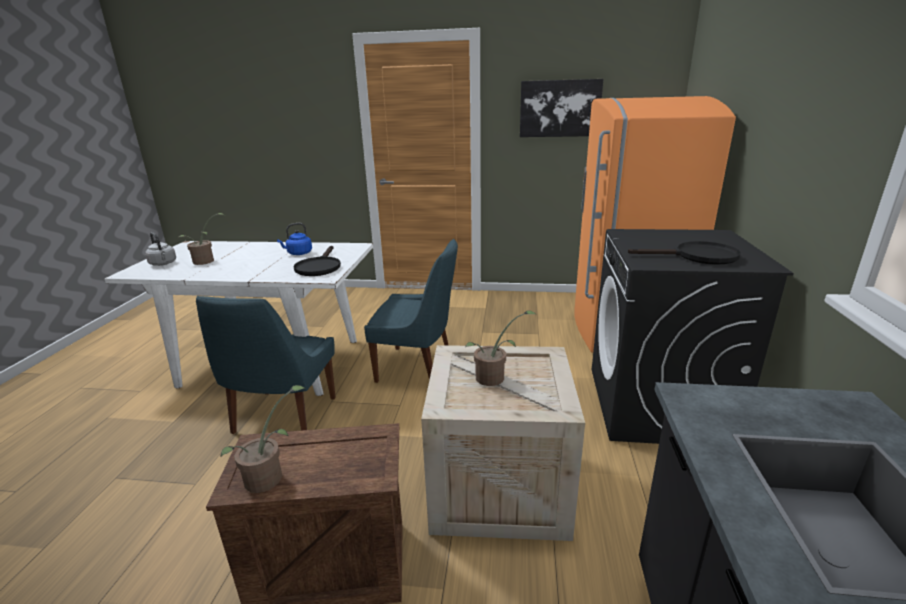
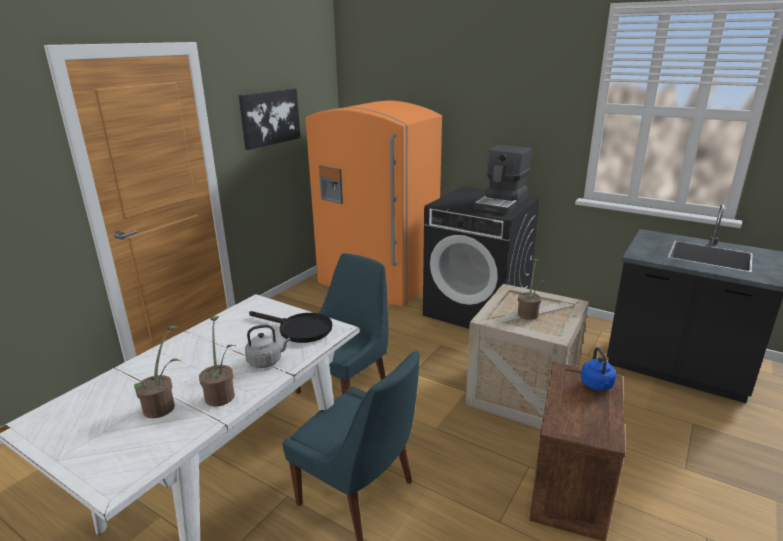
camera: 65 degrees left, 0 degrees up
(163, 264) = (114, 448): grey kettle -> grey kettle (266, 361)
(269, 477) = (599, 422): potted plant -> potted plant (221, 394)
(298, 253) = (230, 337): blue kettle -> blue kettle (597, 385)
(697, 257) = (502, 203): black frying pan -> coffee machine

